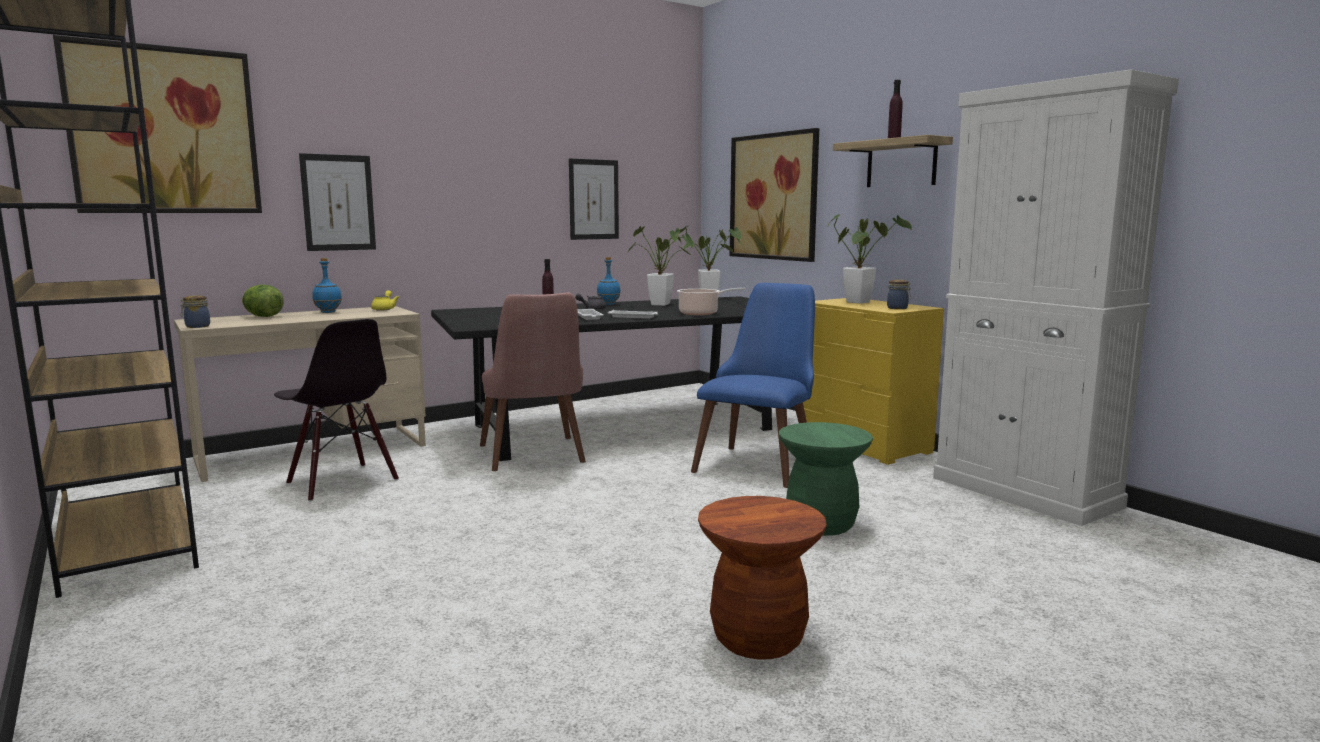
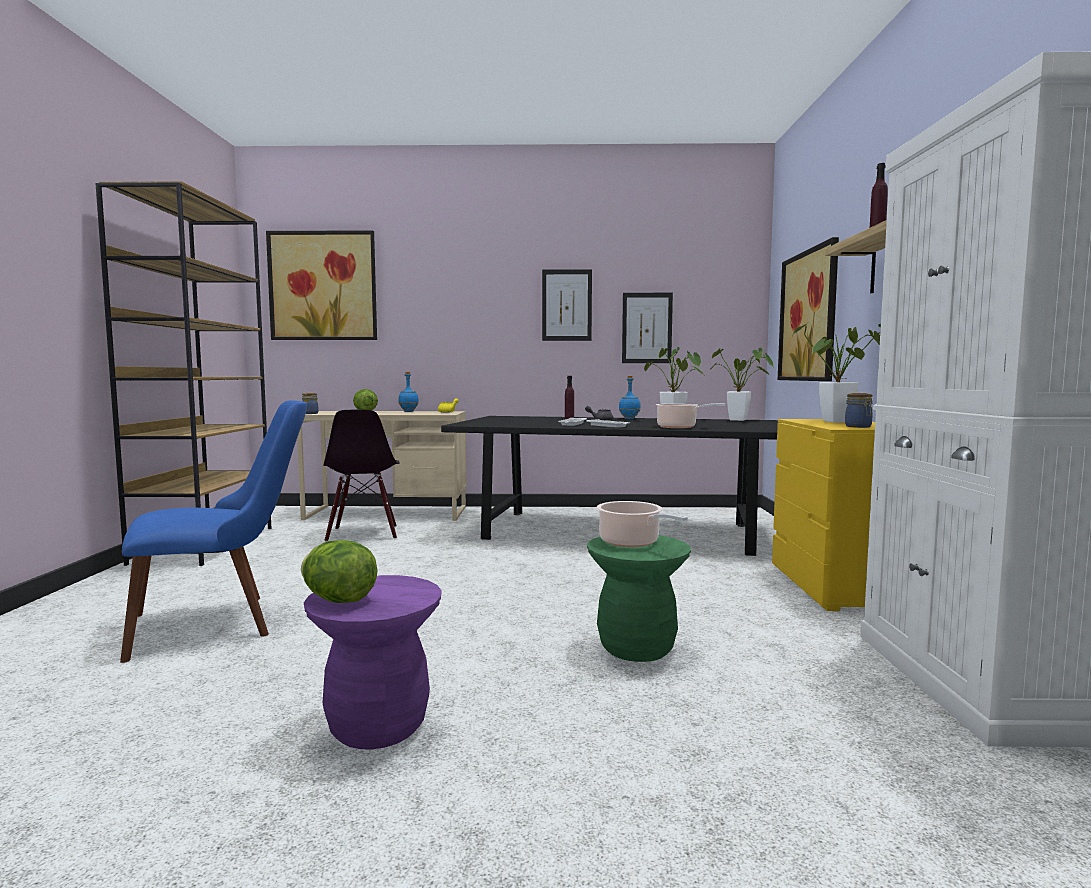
camera: 35 degrees right, 5 degrees down
(338, 203) = (429, 332): picture -> picture (567, 305)
(535, 458) = (509, 541): pink chair -> none
(749, 527) = (339, 600): none -> lettuce
(758, 638) = (378, 726): brown stool -> purple stool
(760, 461) = (689, 580): blue chair -> blue chair (223, 621)
(817, 432) = (632, 542): none -> cooking pot

